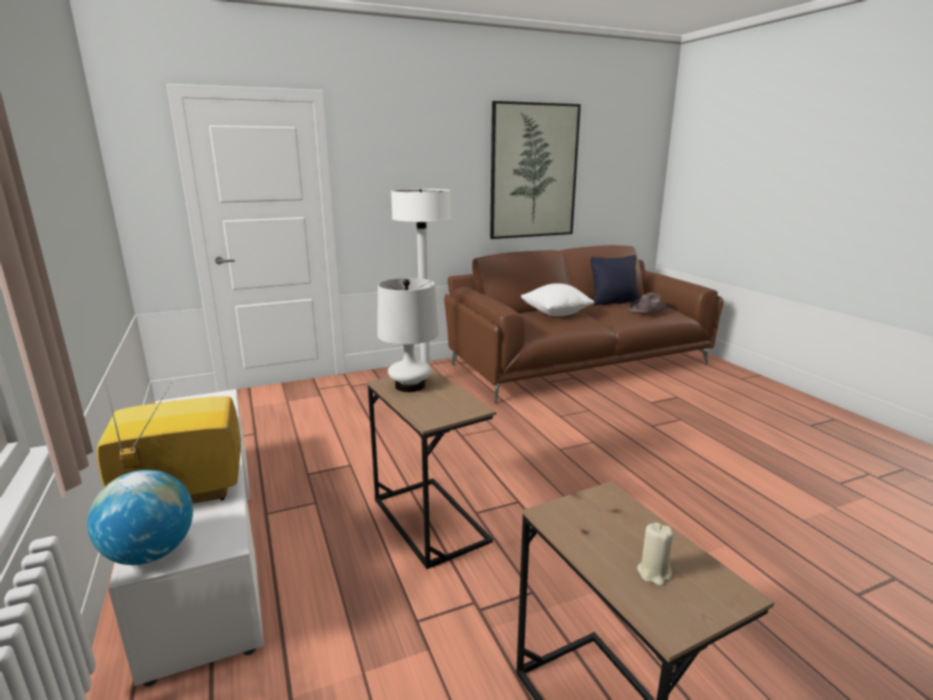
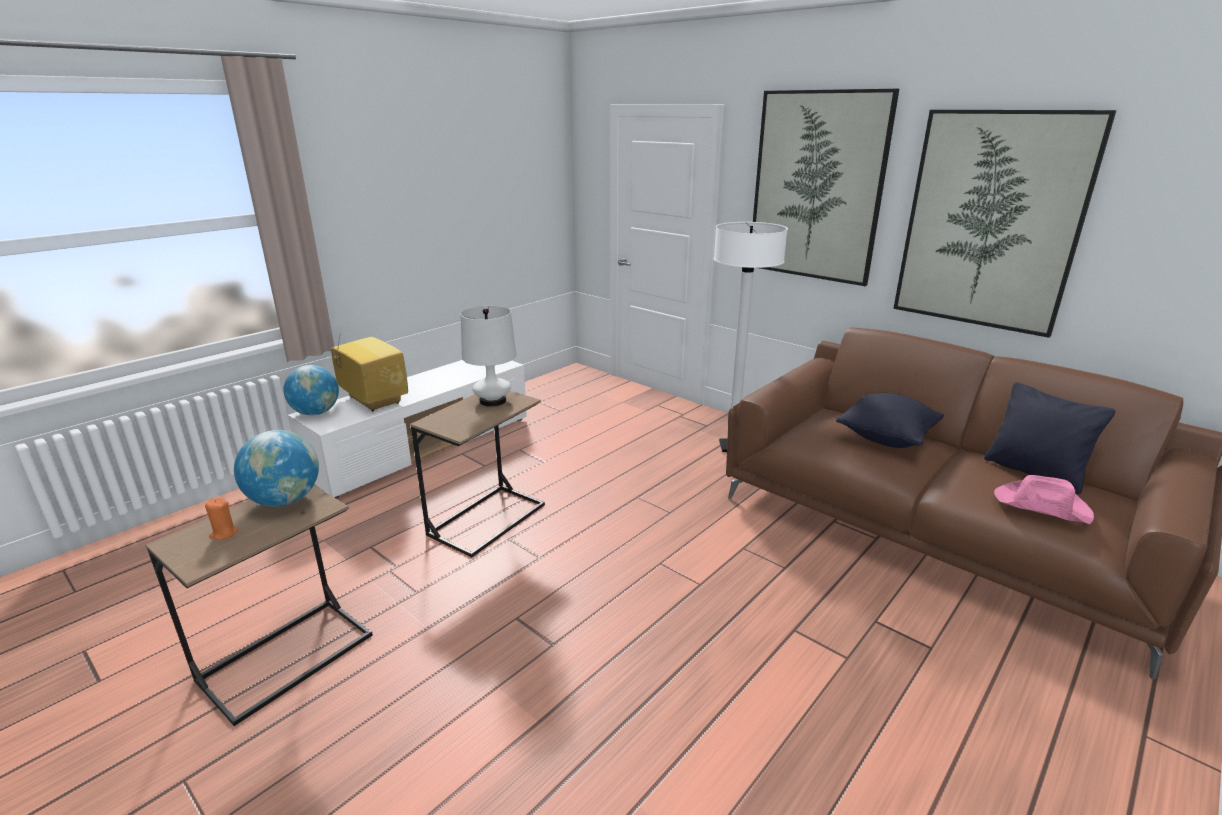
camera: 65 degrees right, 5 degrees up
(422, 159) = (816, 187): none -> picture
(555, 313) = (886, 438): white pillow -> black pillow
(580, 523) = (285, 500): none -> globe
(649, 309) = (1042, 506): brown hat -> pink hat
(654, 573) = (224, 533): beige candle -> orange candle

